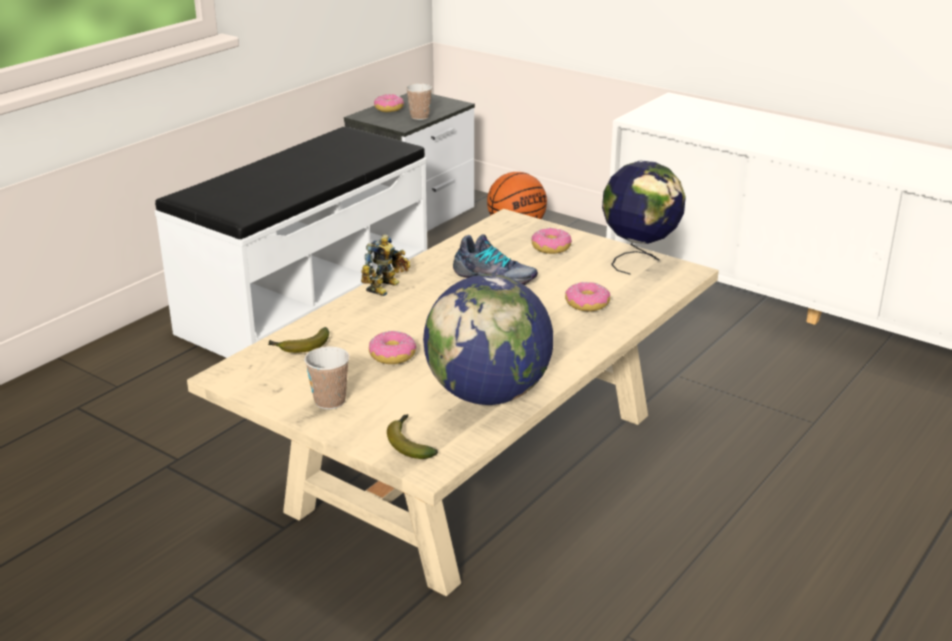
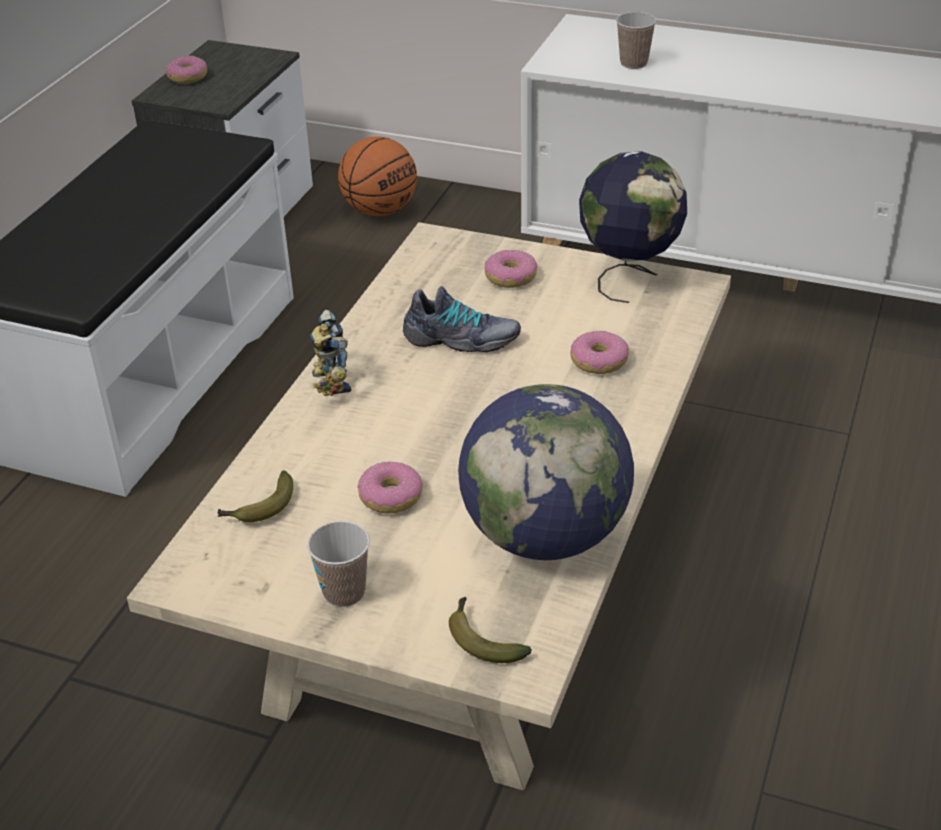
camera: 15 degrees left, 10 degrees up
(386, 288) = (328, 383): toy robot -> toy robot turned 150 degrees clockwise
(419, 117) = (236, 85): cup -> cup (633, 63)

